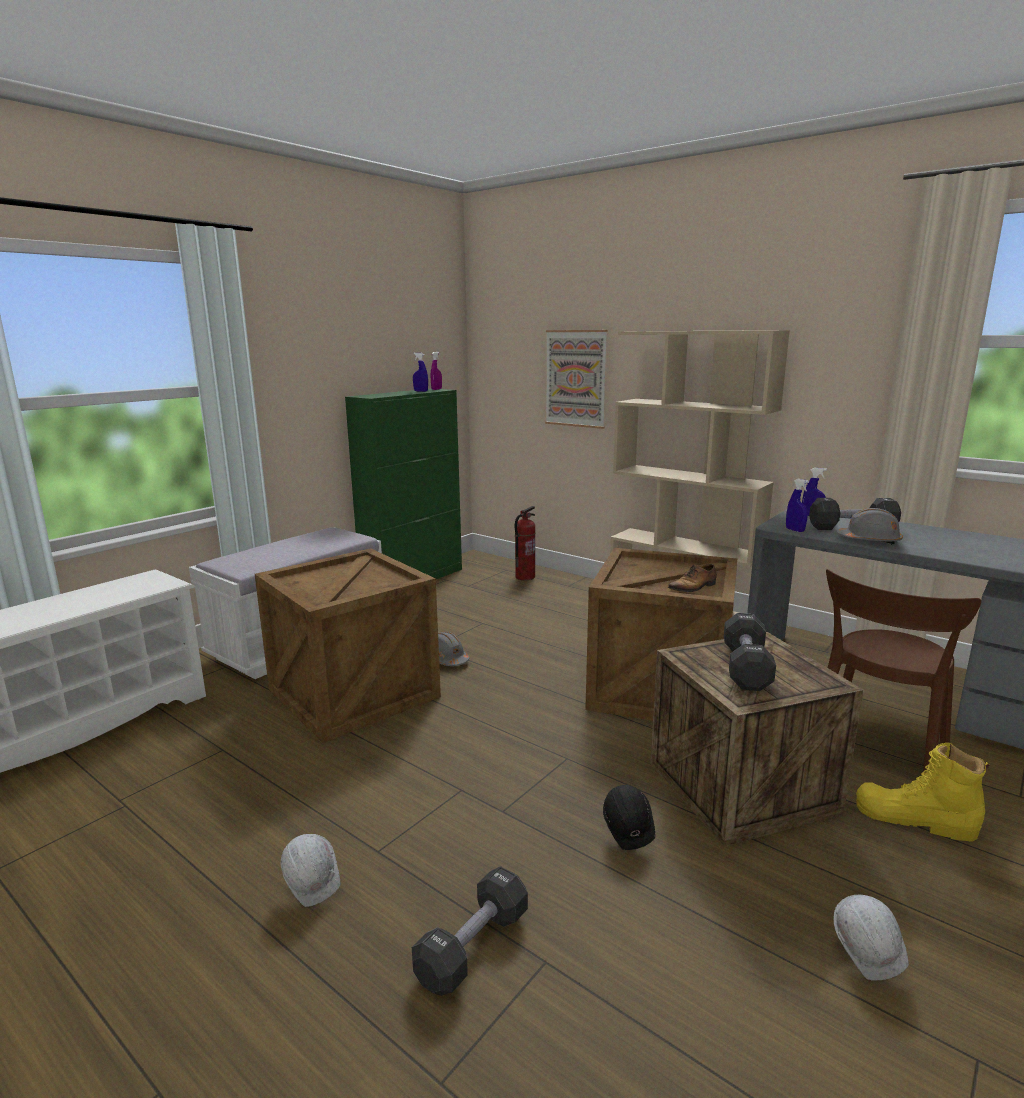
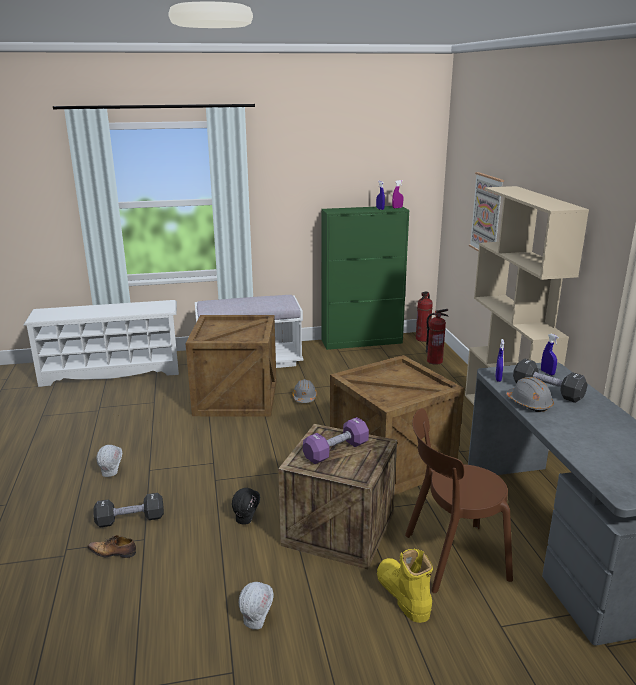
camera: 40 degrees right, 5 degrees up
(476, 560) = (423, 339): none -> fire extinguisher
(693, 587) = (394, 396): shoe -> shoe (113, 552)
(746, 667) = (336, 451): black dumbbell -> purple dumbbell

